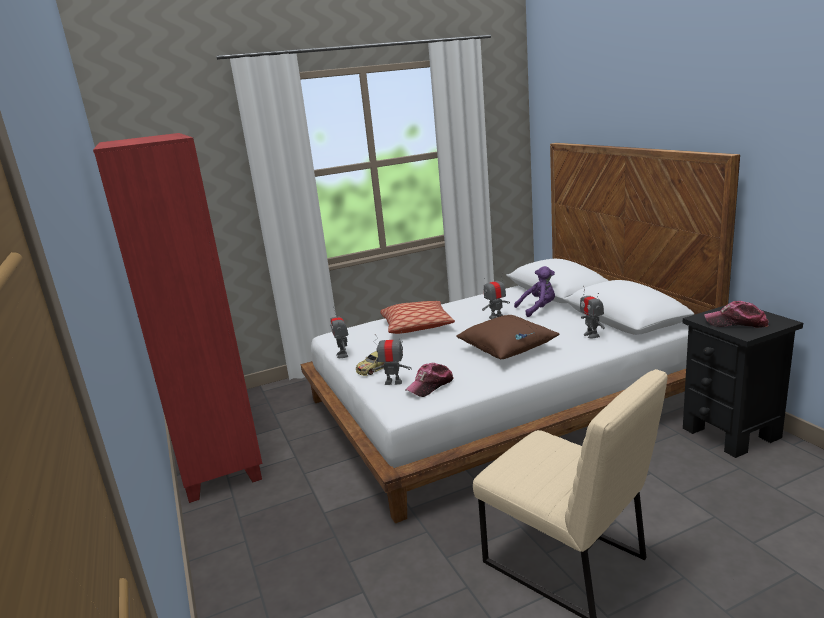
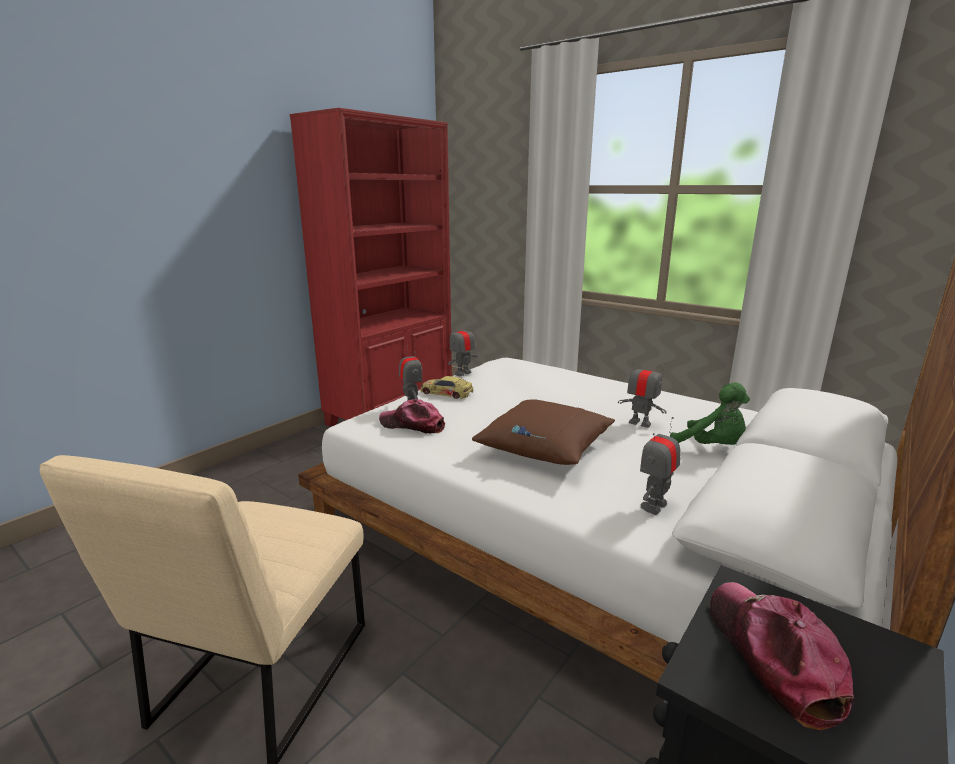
camera: 60 degrees right, 0 degrees up
(417, 326) = (561, 387): pillow -> none
(538, 309) = (712, 447): purple plush toy -> green plush toy

